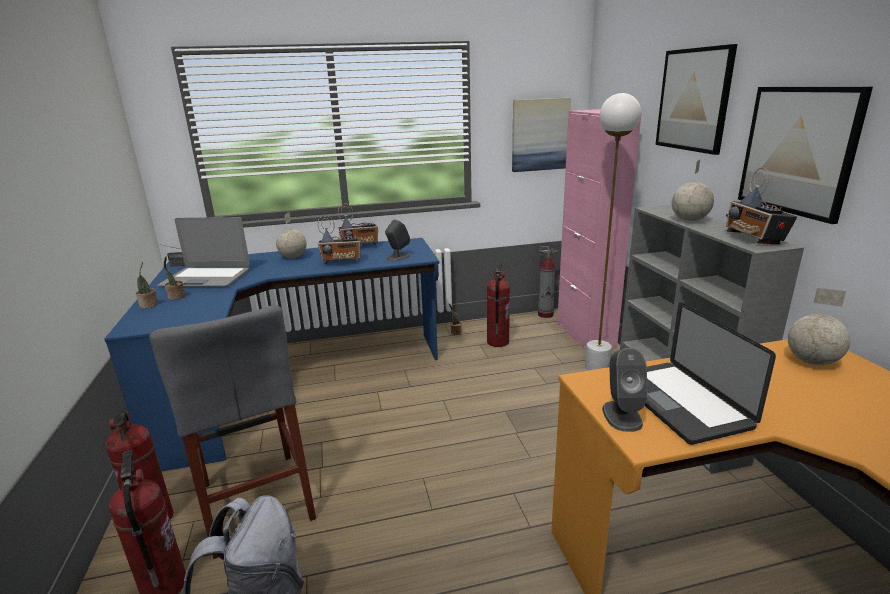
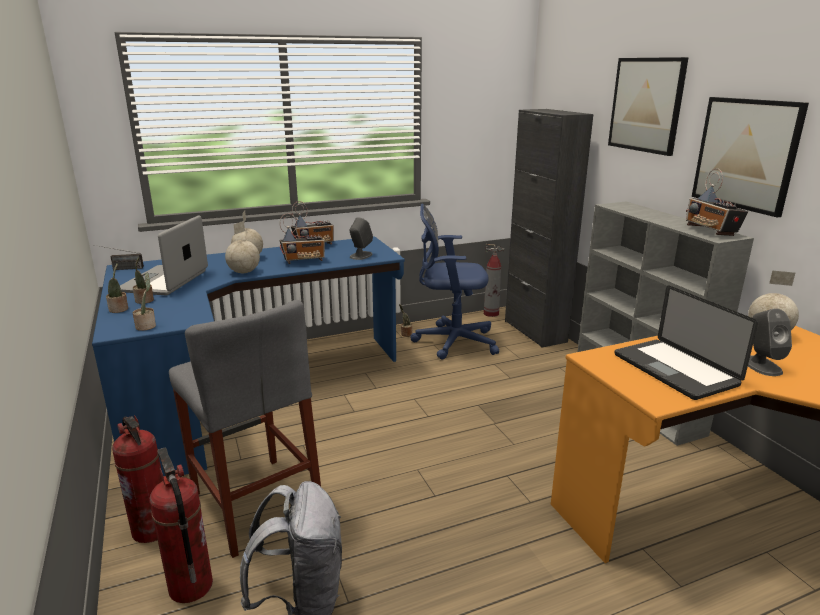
camera: 10 degrees left, 0 degrees up
(162, 323) = (147, 326): none -> potted plant
(206, 278) = (165, 281): laptop -> laptop turned 105 degrees clockwise
(497, 342) = (451, 341): fire extinguisher -> blue office chair
(539, 134) = (487, 132): picture -> none
(585, 335) = (535, 331): pink cabinet -> black cabinet
(597, 367) = (553, 361): white floor lamp -> none
(621, 415) = (632, 382): grey speaker -> grey speaker (761, 365)
(690, 220) = (650, 215): globe -> globe (244, 272)

